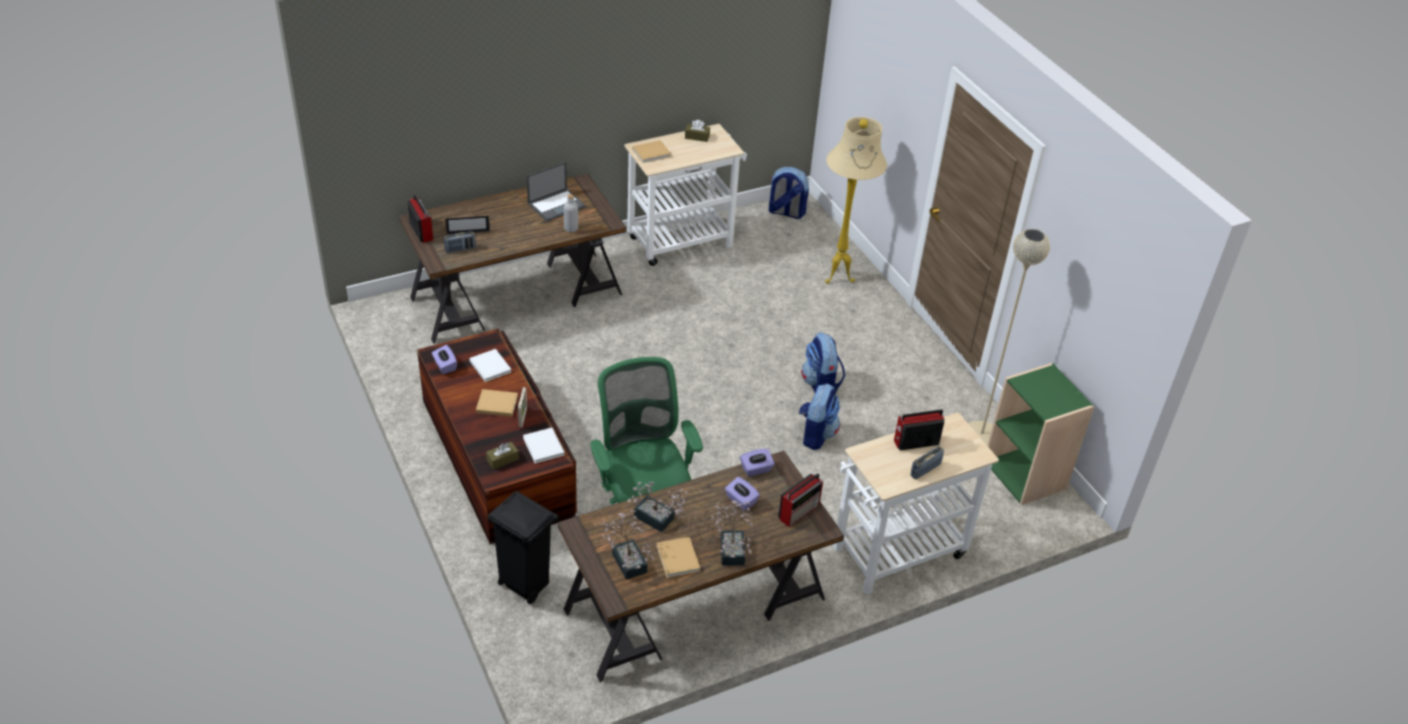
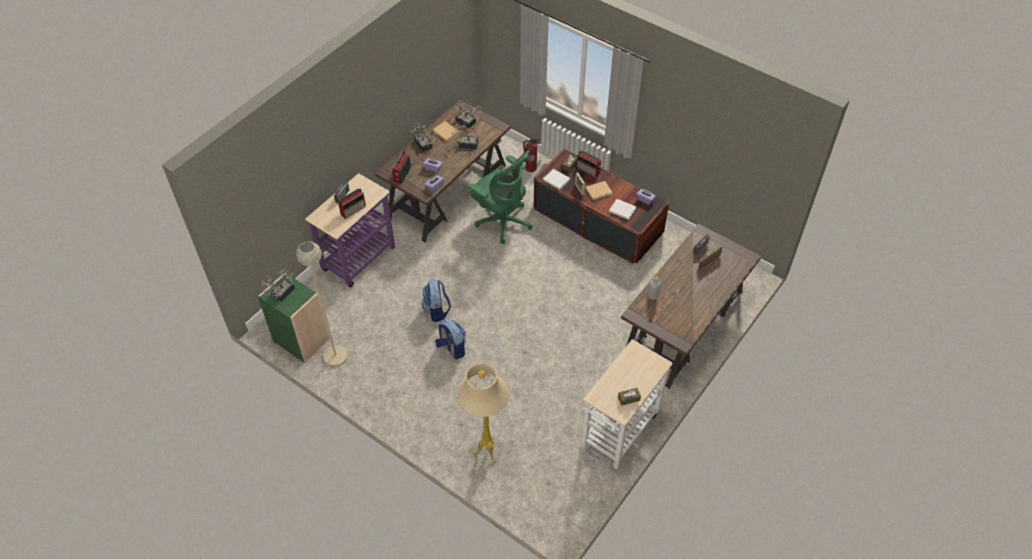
camera: 155 degrees right, 10 degrees up
(421, 230) = (736, 250): radio -> radio (588, 170)
(524, 585) = (531, 168): black trash can -> fire extinguisher
(557, 205) = (679, 312): laptop -> none
(652, 152) = (646, 363): beige book -> none
(785, 212) = (565, 509): backpack -> none
(897, 553) = (359, 258): white cart -> purple cart
(1059, 396) = (281, 293): none -> potted plant

